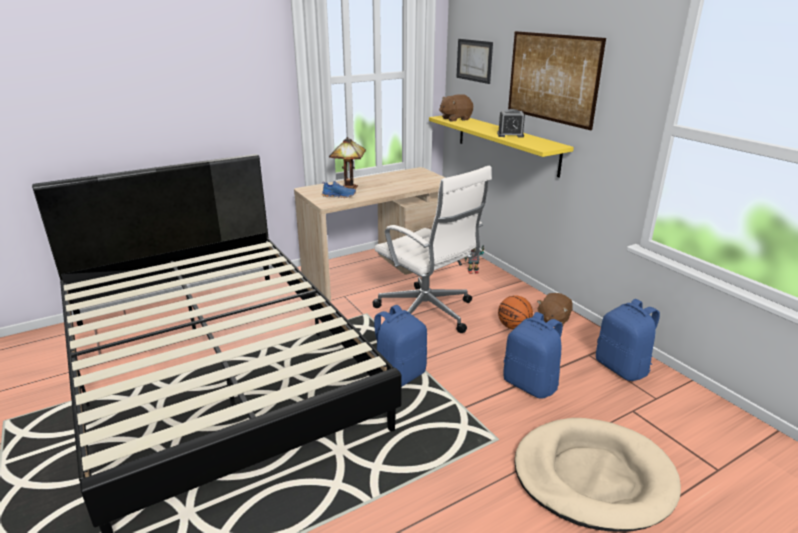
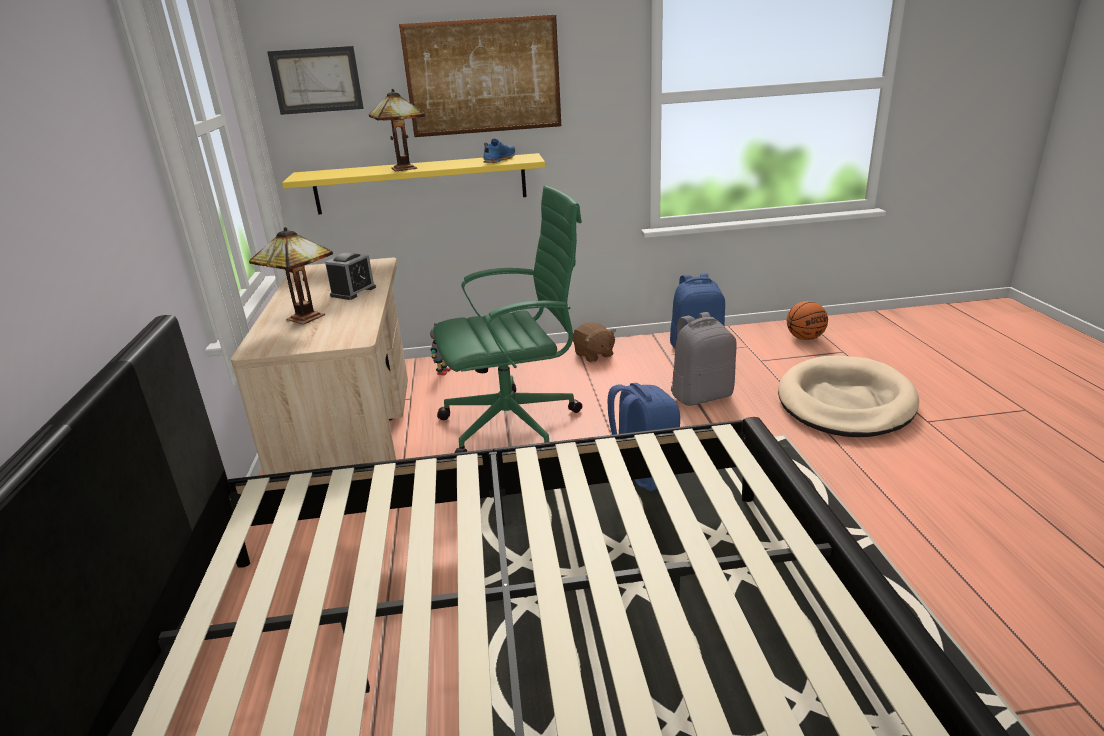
camera: 65 degrees left, 0 degrees up
(339, 196) = (334, 328): blue shoe -> blue shoe (498, 160)
(427, 314) = (515, 425): white office chair -> green office chair
(455, 119) = (325, 174): brown plush toy -> none
(484, 128) = (402, 168): none -> table lamp
(510, 135) = (453, 163): alarm clock -> alarm clock (353, 291)
(513, 327) = (589, 378): basketball -> basketball (805, 338)
(531, 384) = (701, 395): blue backpack -> grey backpack

